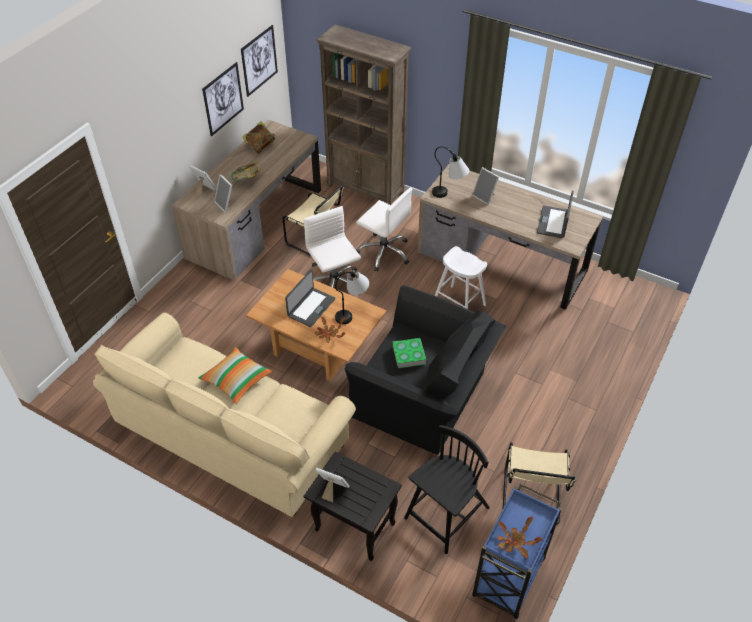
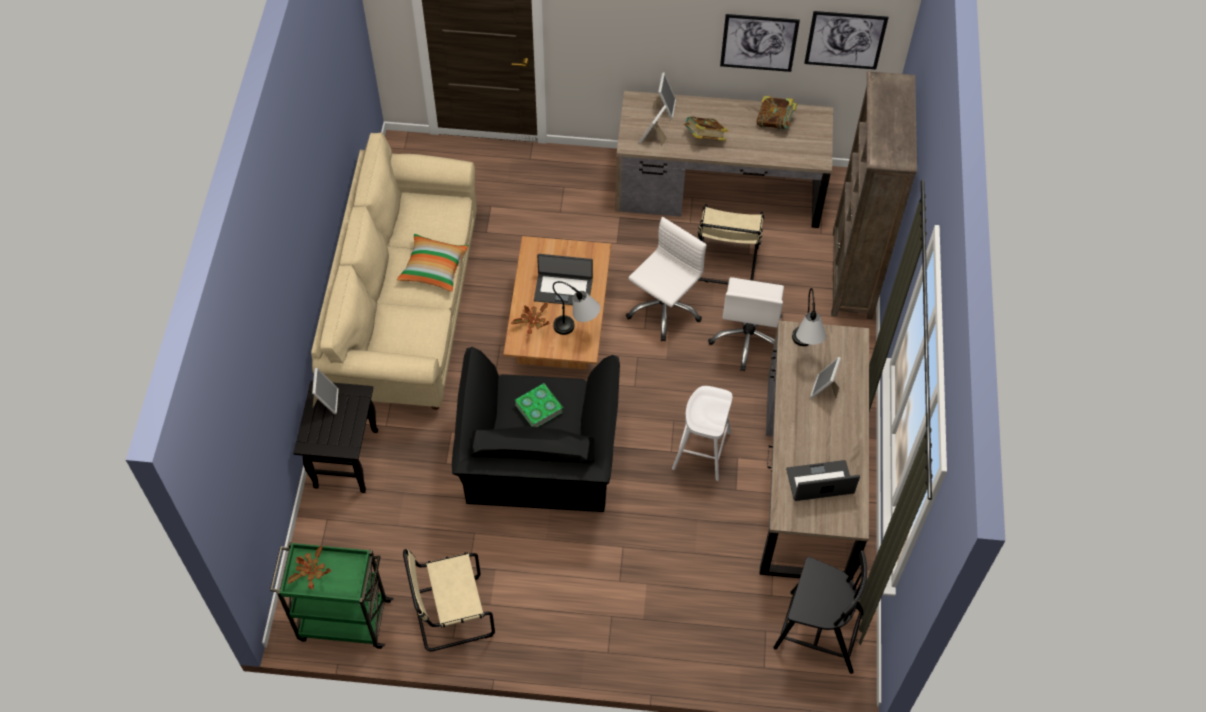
camera: 65 degrees right, 10 degrees up
(446, 514) = (394, 537): black chair -> black chair (818, 631)
(508, 579) = (342, 620): blue cart -> green cart

